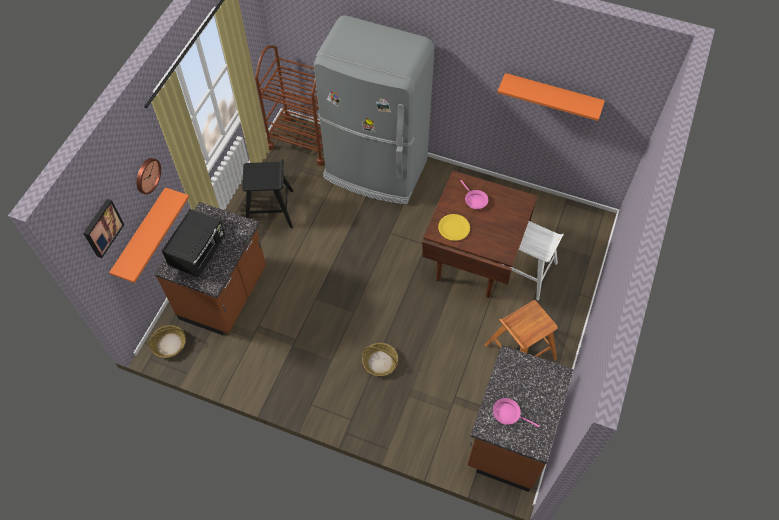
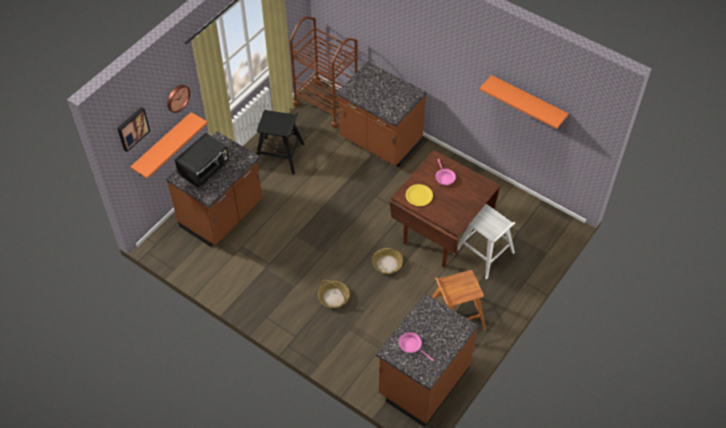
camera: 15 degrees right, 5 degrees down
(169, 344) = (166, 244): basket -> basket (387, 264)
(375, 171) = (380, 142): grey fridge -> brown counter

